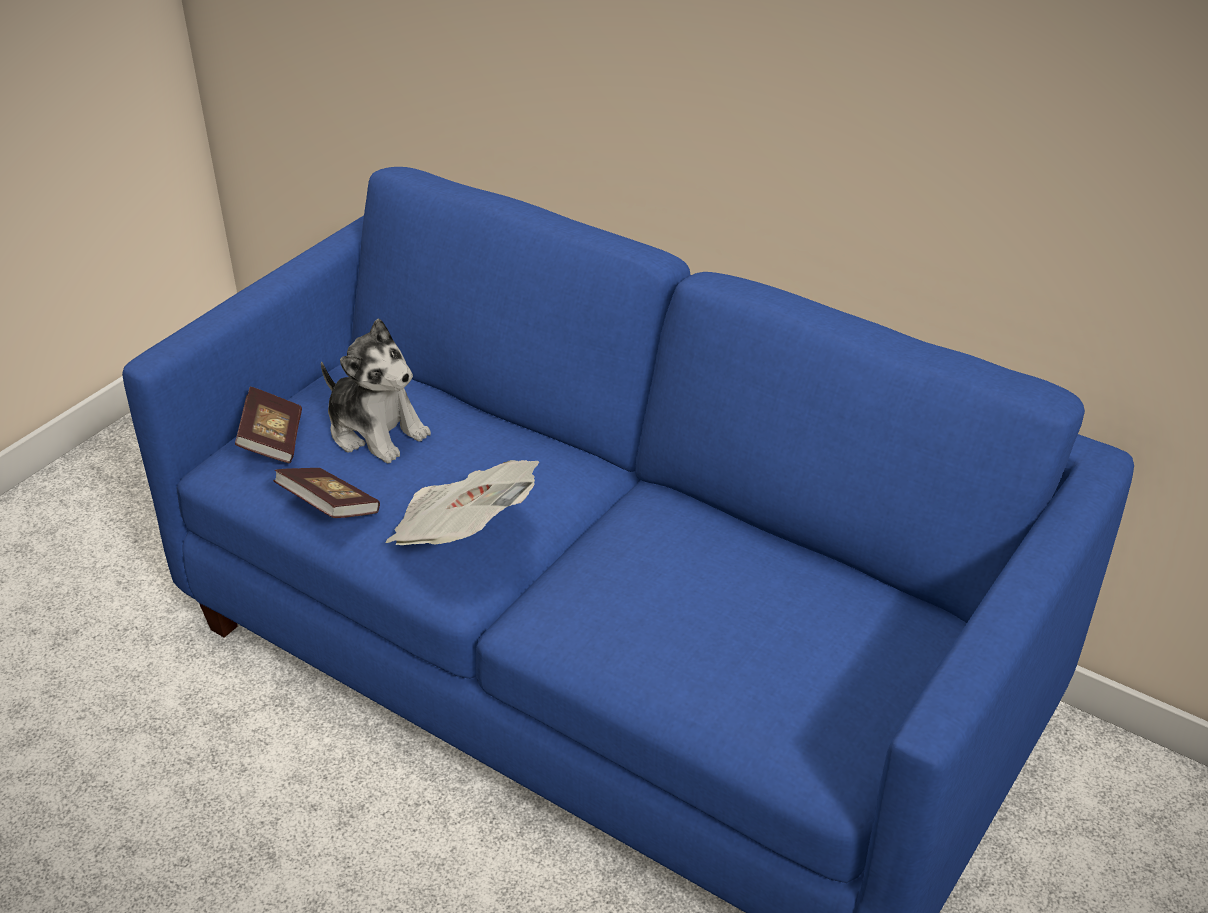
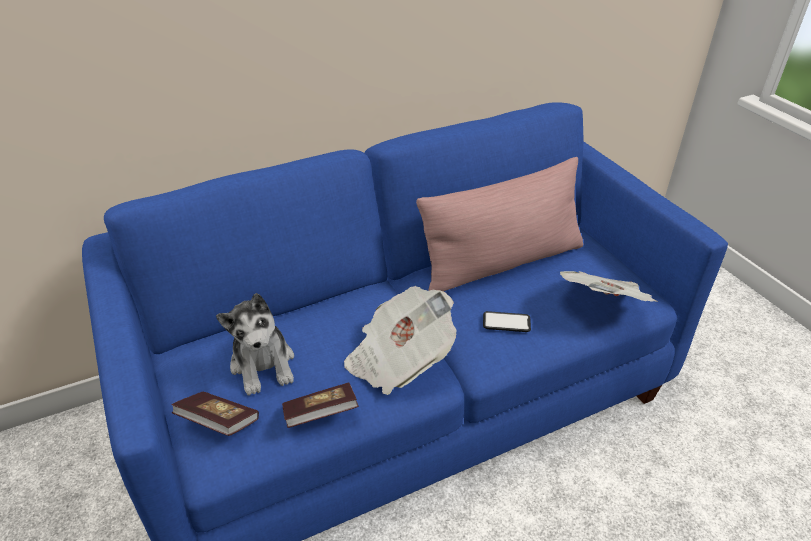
camera: 60 degrees left, 0 degrees up
(376, 431) = (263, 364): plush toy -> plush toy turned 90 degrees clockwise
(620, 611) = (506, 322): none -> phone
(757, 711) = (605, 304): none -> newspaper
(762, 564) = (502, 263): none -> pink pillow

